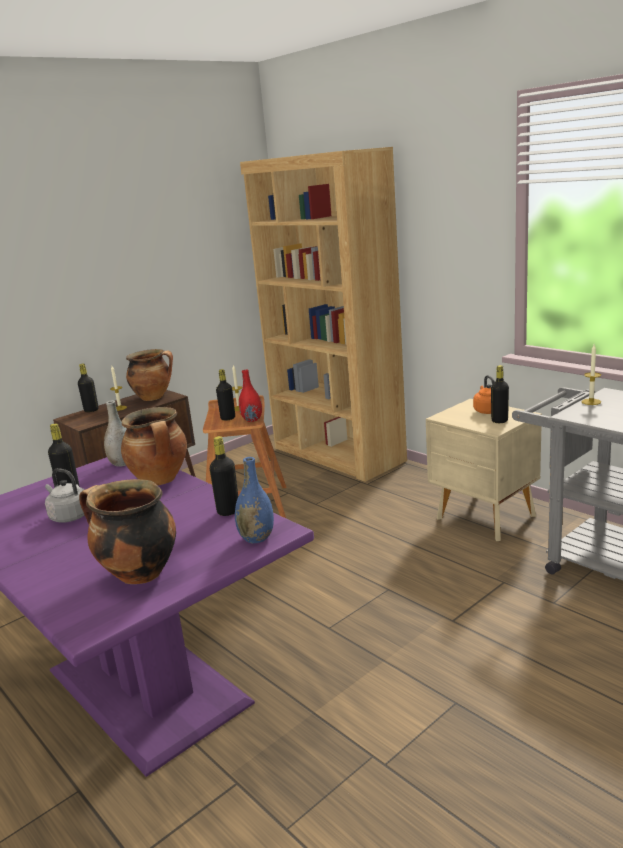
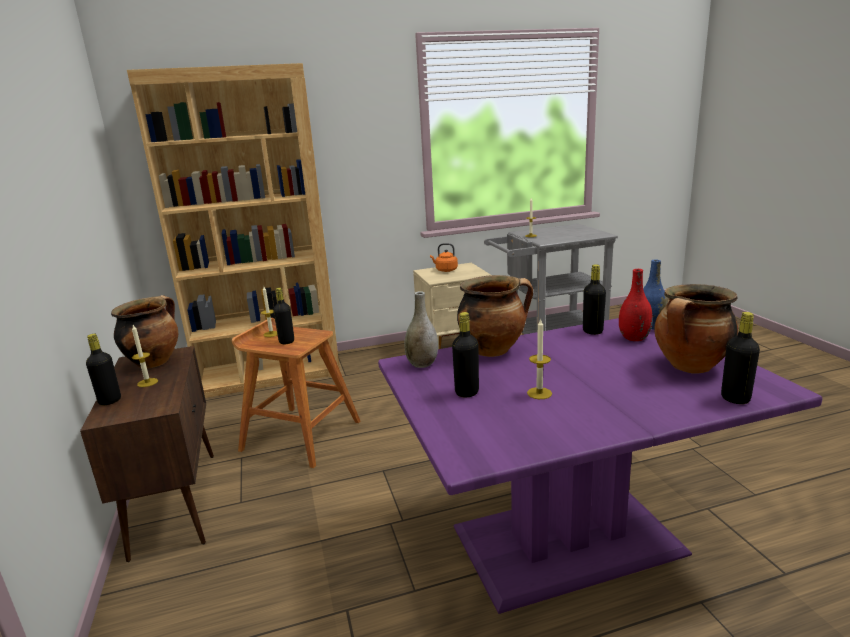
camera: 65 degrees left, 0 degrees up
(69, 516) = (539, 393): grey kettle -> candle
(252, 419) = (312, 333): red vase -> red vase (634, 338)
(499, 421) = (468, 271): black bottle -> black bottle (735, 398)

